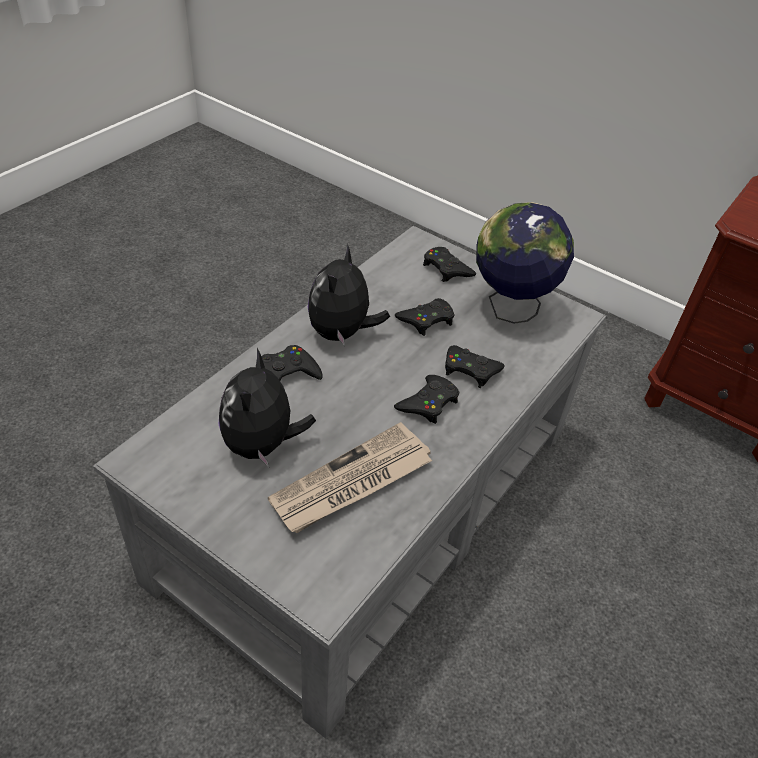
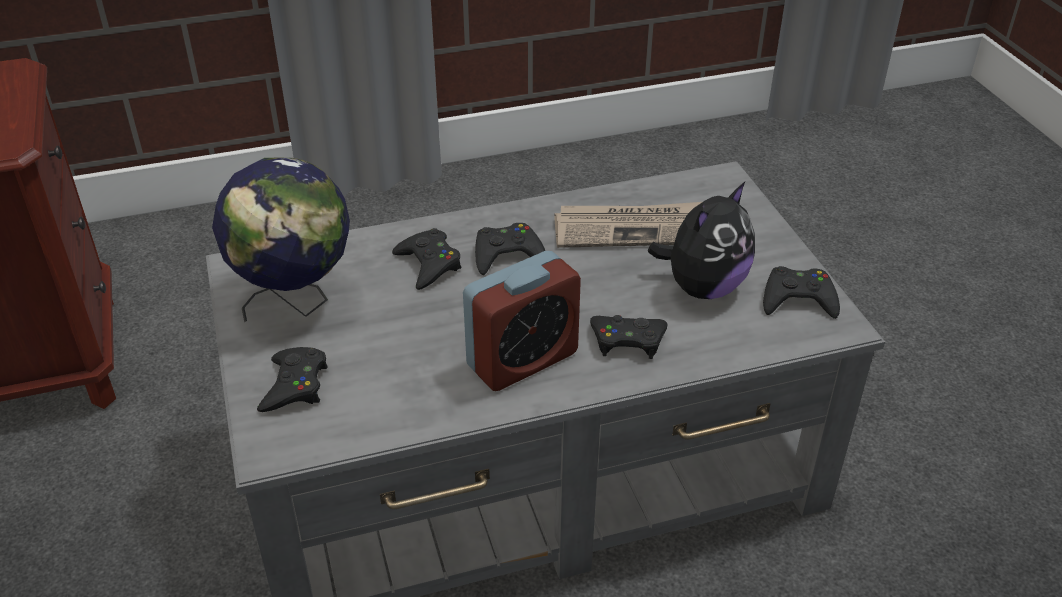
camera: 140 degrees left, 5 degrees down
(342, 333) = (522, 360): plush toy -> alarm clock
(426, 320) = (407, 332): black game controller -> black game controller (798, 300)

